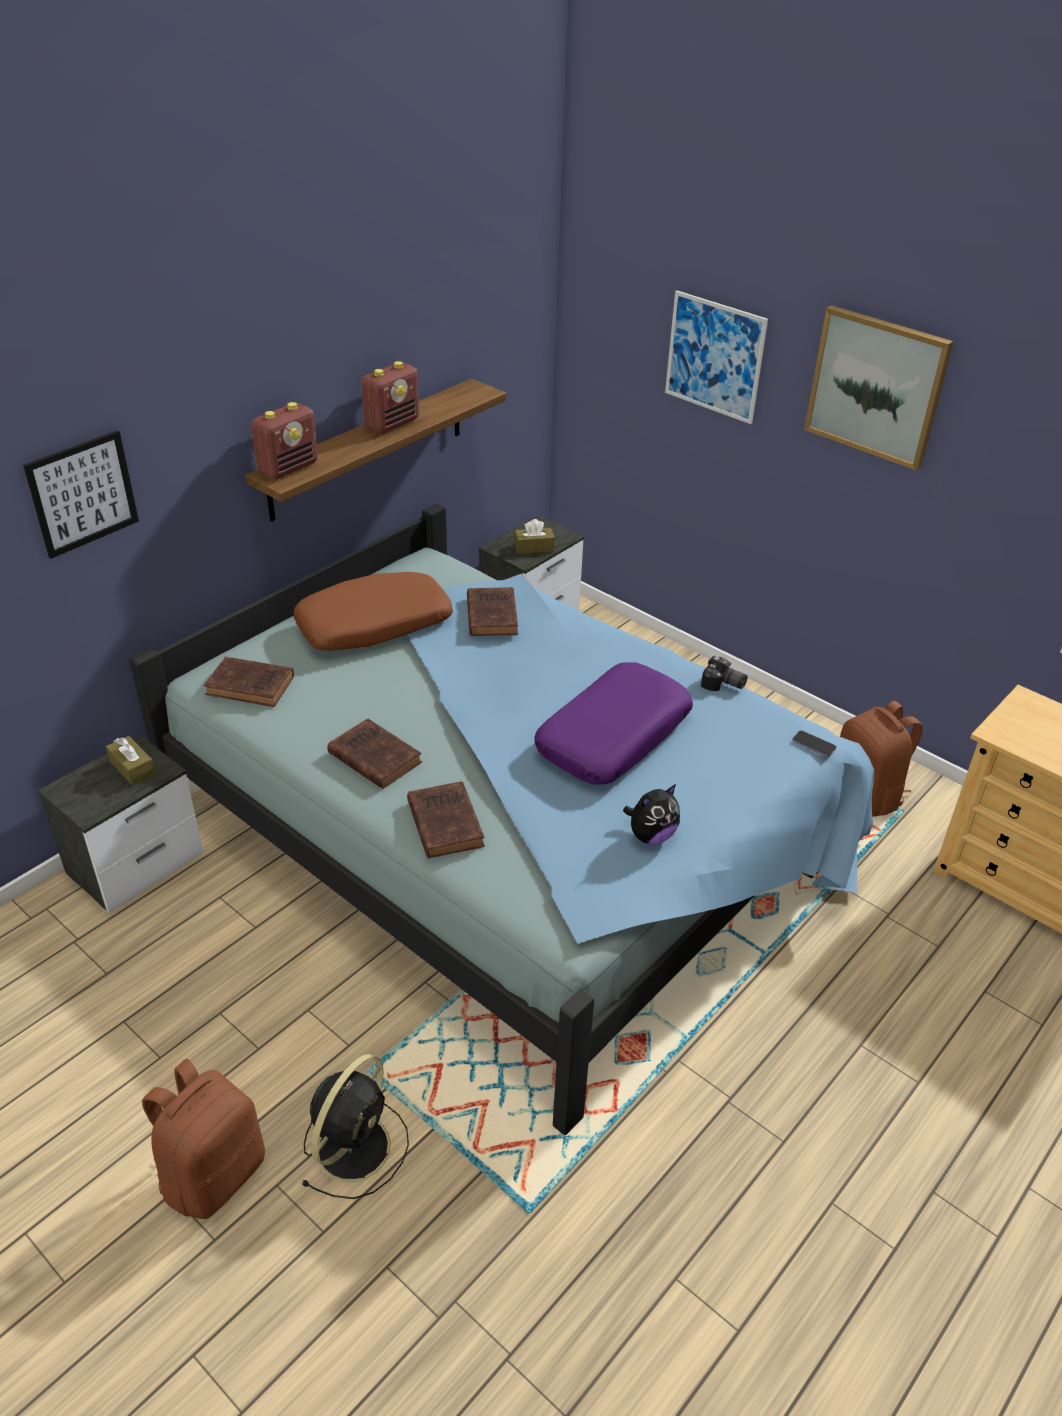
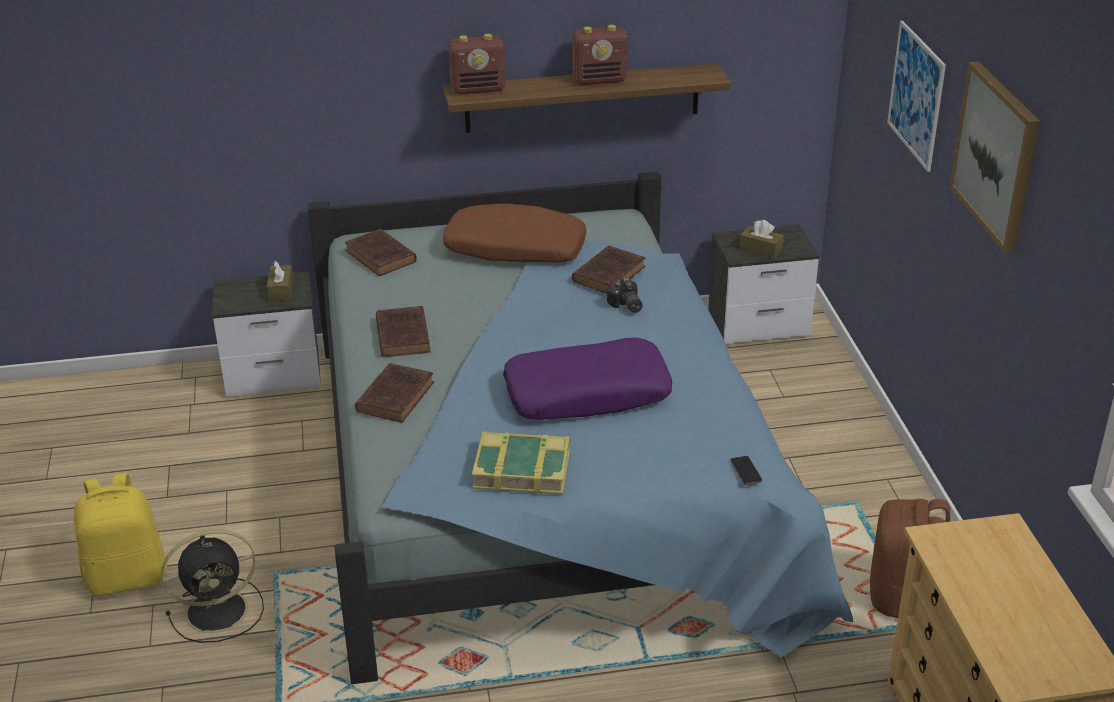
camera: 40 degrees right, 5 degrees down
(82, 493) = (289, 58): picture -> none
(213, 1173) = (127, 577): brown backpack -> yellow backpack
(651, 835) = (522, 469): plush toy -> book
(723, 685) = (730, 397): camera -> camera (625, 306)

